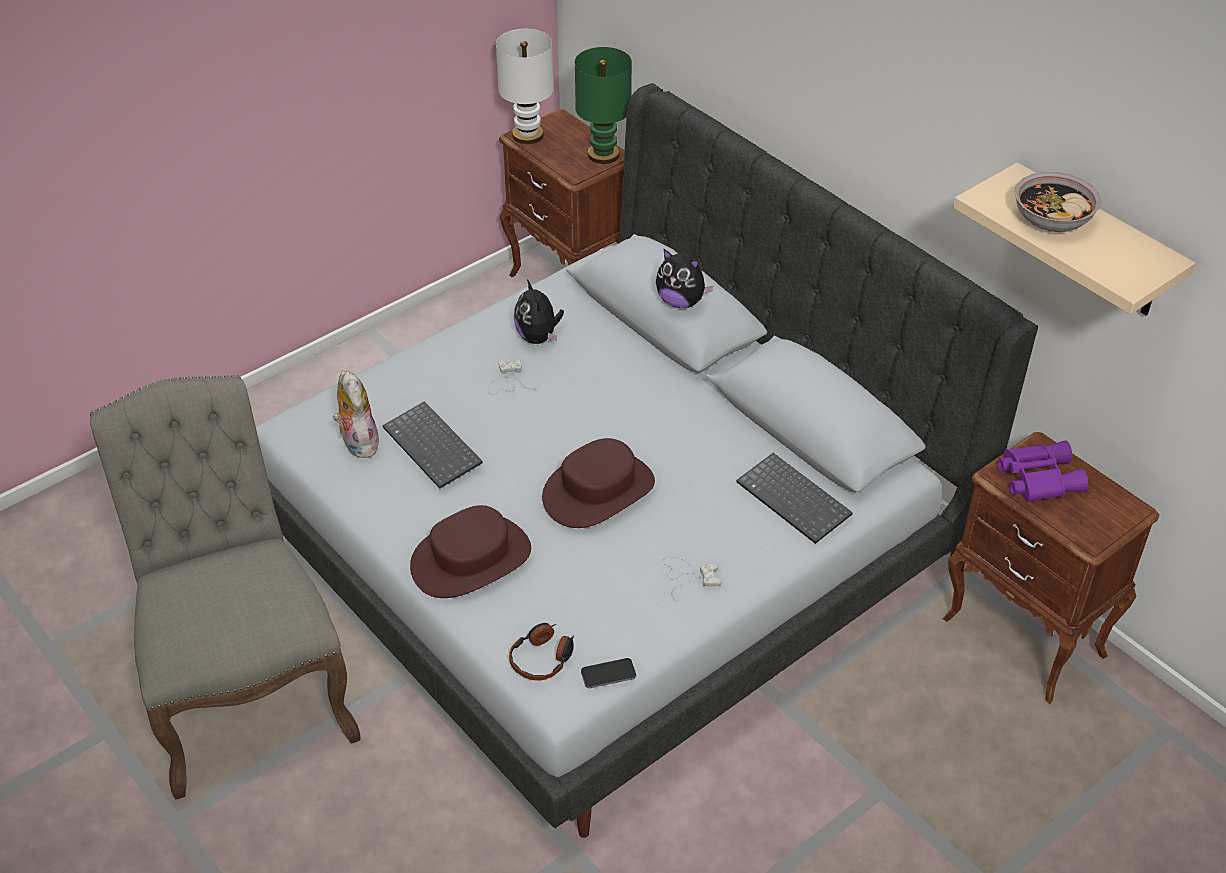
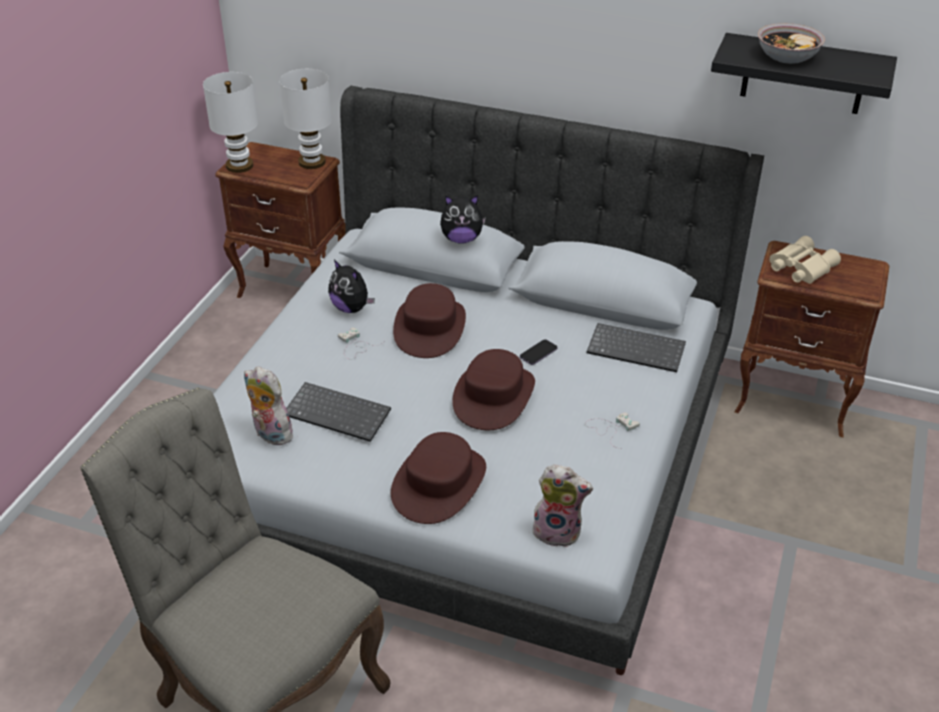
camera: 30 degrees left, 5 degrees down
(543, 658) = (558, 531): headphones -> plush toy
(597, 389) = (430, 328): none -> brown hat
(602, 155) = (311, 162): green table lamp -> white table lamp
(608, 674) = (616, 521): phone -> phone (538, 353)
(1037, 477) = (799, 267): purple binoculars -> beige binoculars
(1094, 244) = (803, 74): beige shelf -> black shelf

